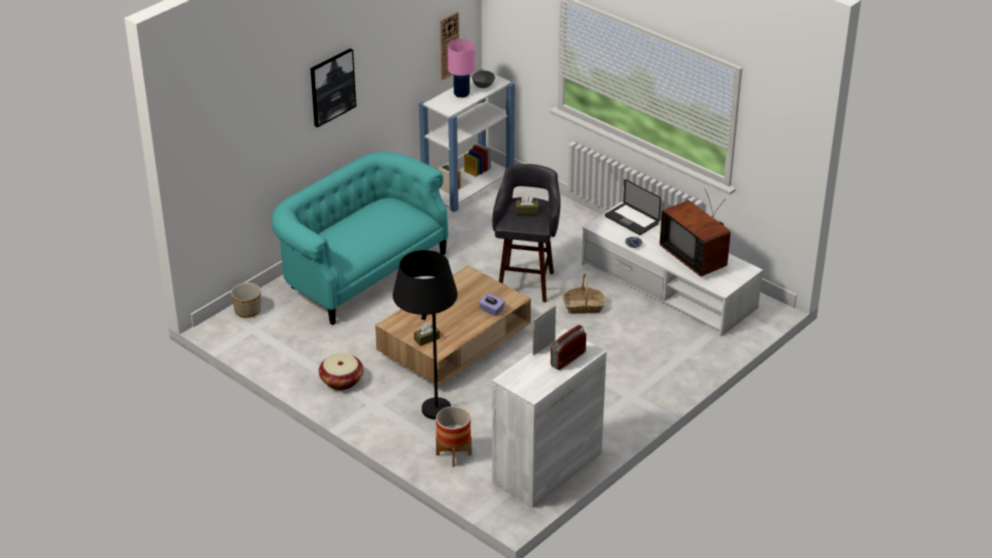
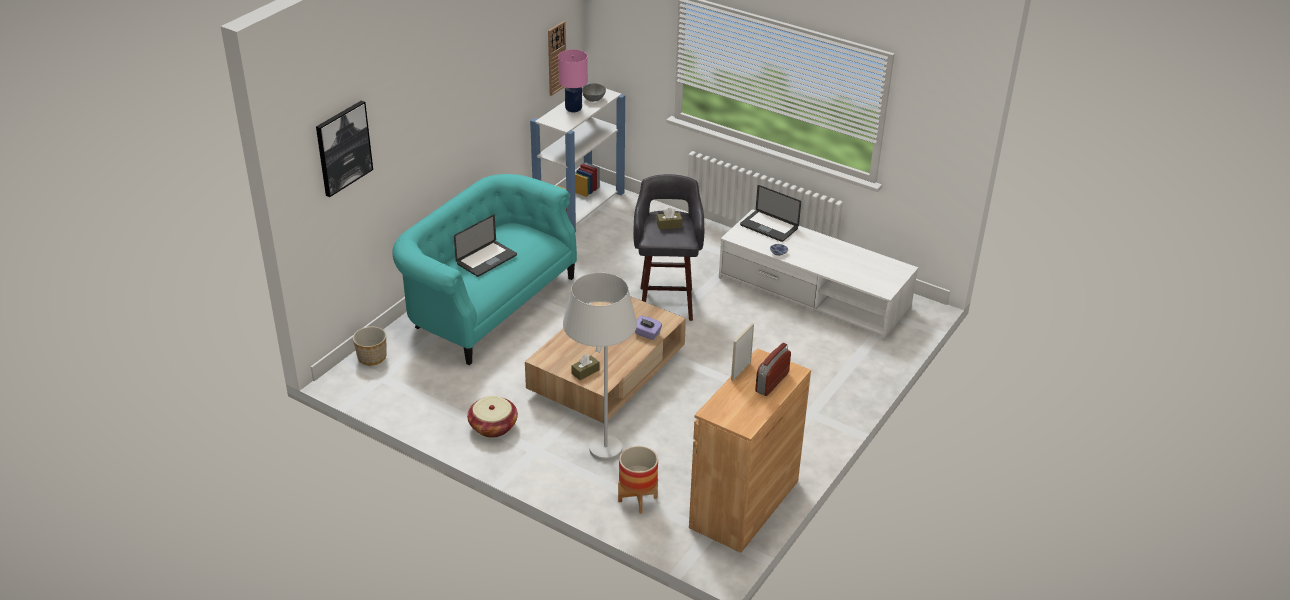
camera: 10 degrees left, 0 degrees up
(332, 87) = (446, 105): picture -> picture (343, 148)
(359, 230) = (486, 260): none -> laptop
(429, 419) = (600, 461): black floor lamp -> white floor lamp
(547, 468) = (744, 504): white cabinet -> brown cabinet
(583, 306) = (733, 321): basket -> none
(696, 257) = (847, 259): television -> none

